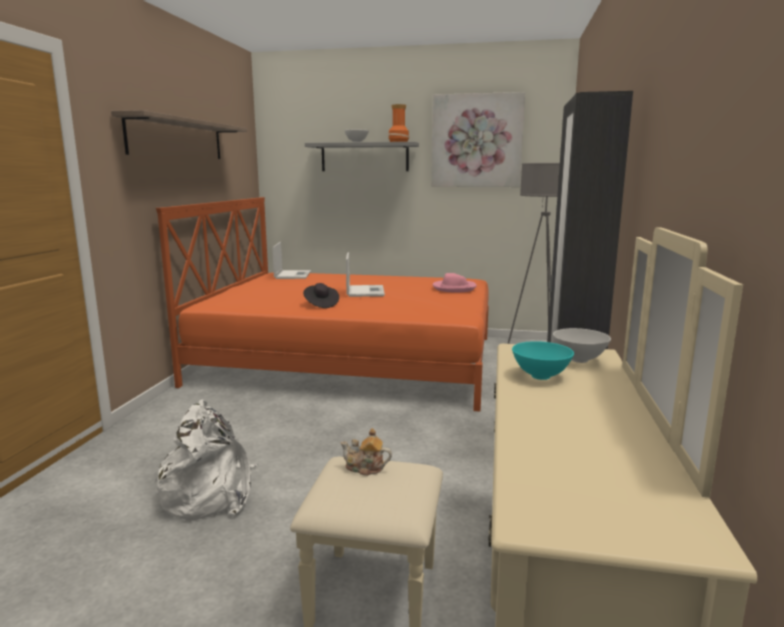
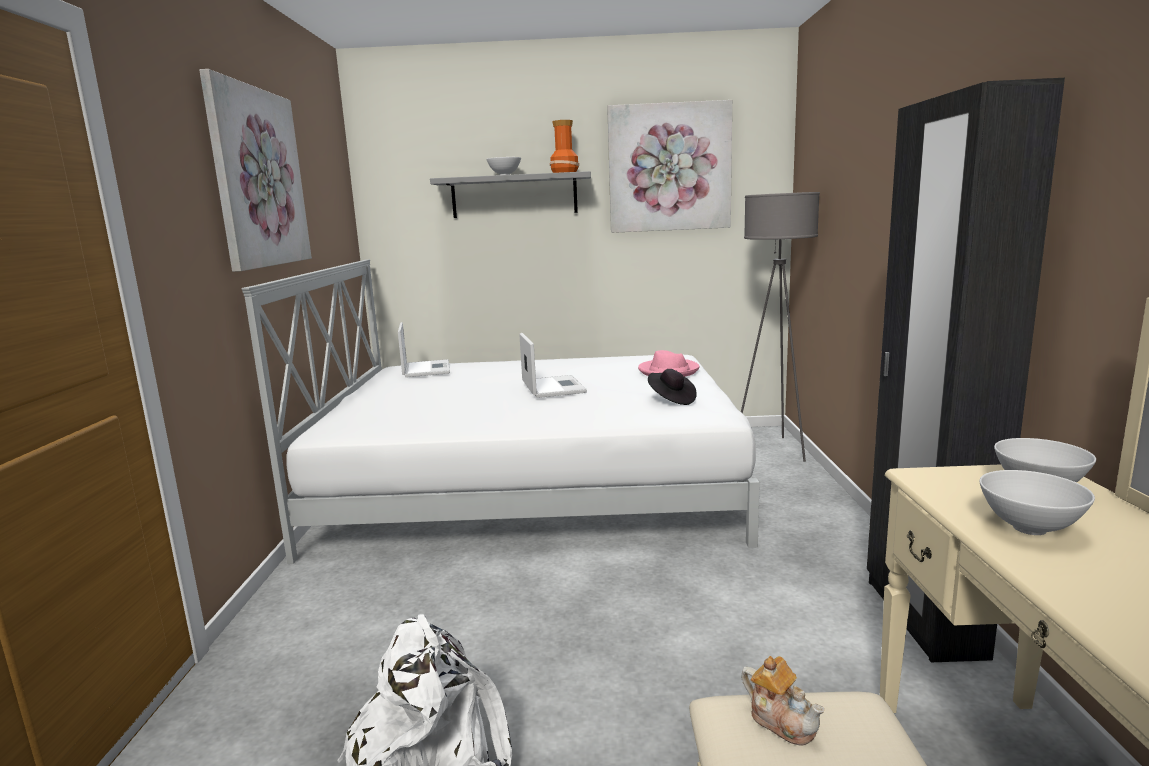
camera: 10 degrees left, 0 degrees up
(177, 139) = (259, 178): shelf -> picture
(321, 304) = (504, 414): black hat -> black hat (671, 399)
(351, 360) = (532, 485): orange bed -> white bed
(365, 468) = (782, 721): teapot -> teapot turned 135 degrees counterclockwise
(541, 376) = (1030, 528): turquoise bowl -> white bowl

